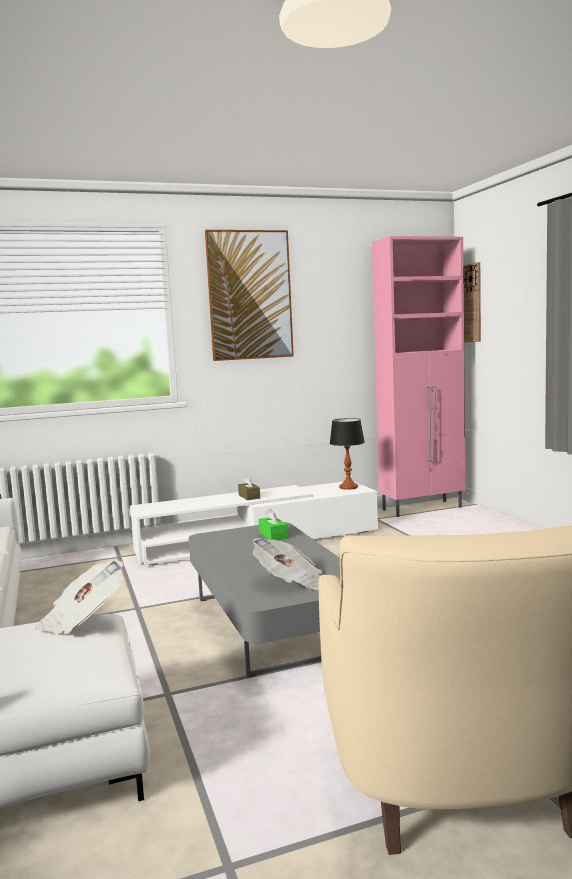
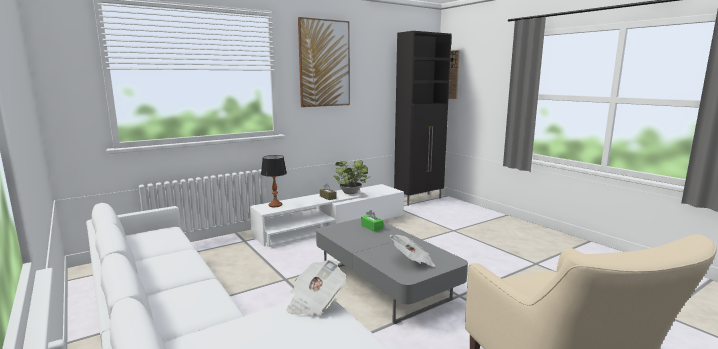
camera: 15 degrees left, 5 degrees up
(290, 492) = (351, 193): none -> potted plant
(348, 487) = (384, 189): table lamp -> table lamp (275, 205)
(423, 508) = (419, 199): pink cabinet -> black cabinet

